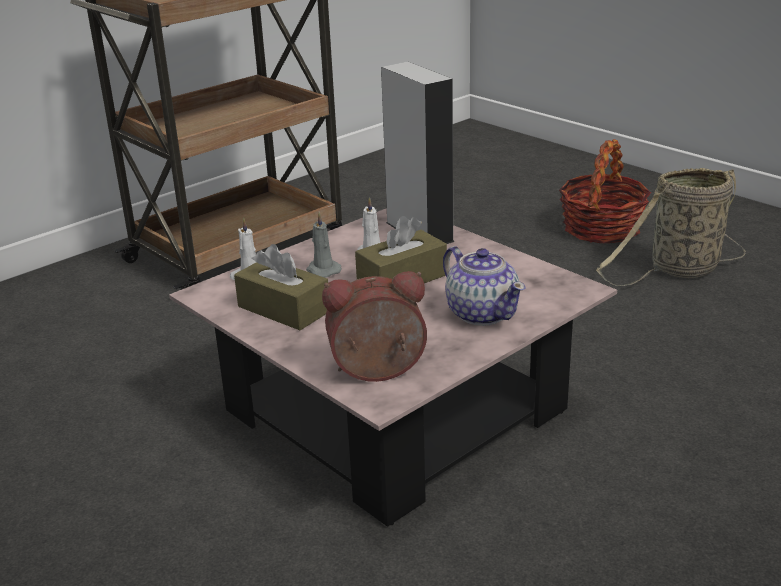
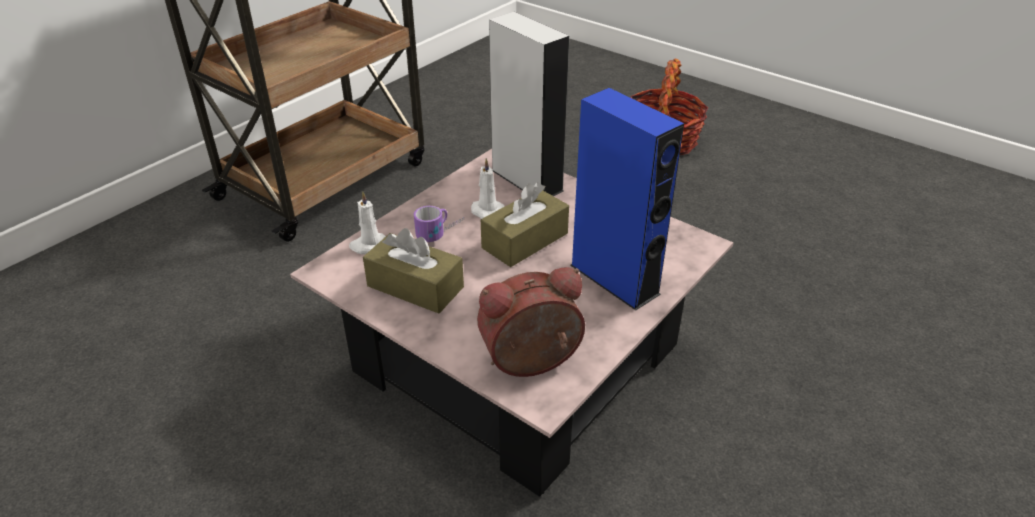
camera: 10 degrees left, 10 degrees up
(322, 270) = (442, 234): grey candle -> mug
(482, 313) = (614, 279): teapot -> blue speaker
(680, 270) = (741, 183): basket -> none

